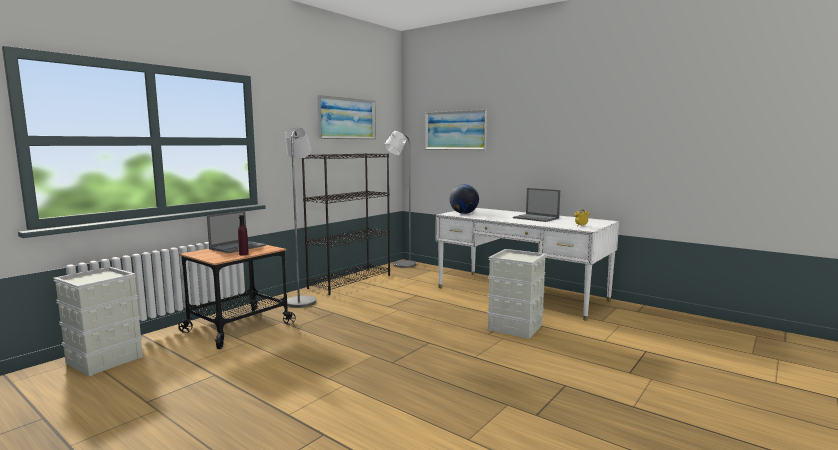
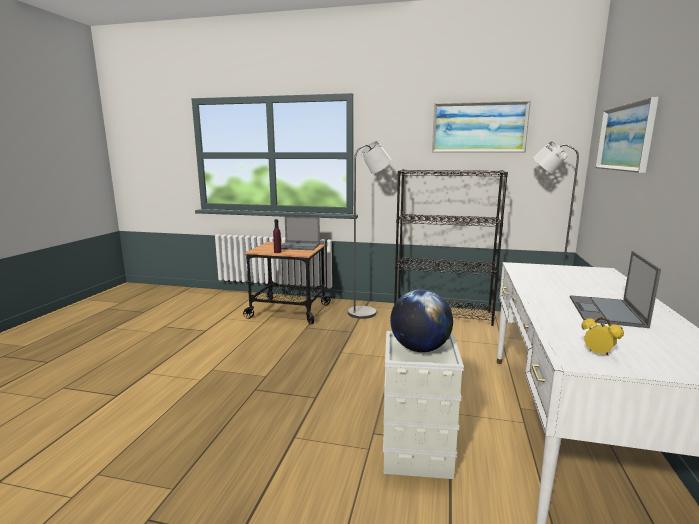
camera: 65 degrees right, 5 degrees up
(105, 359) = (217, 298): grey storage box -> none
(464, 213) = (542, 271): globe -> globe (420, 349)

